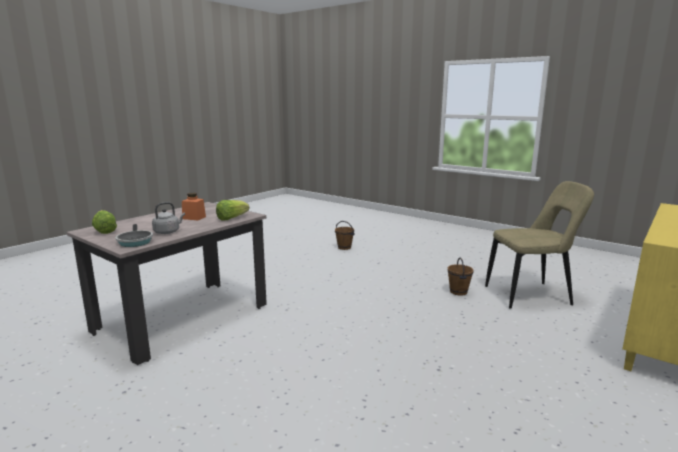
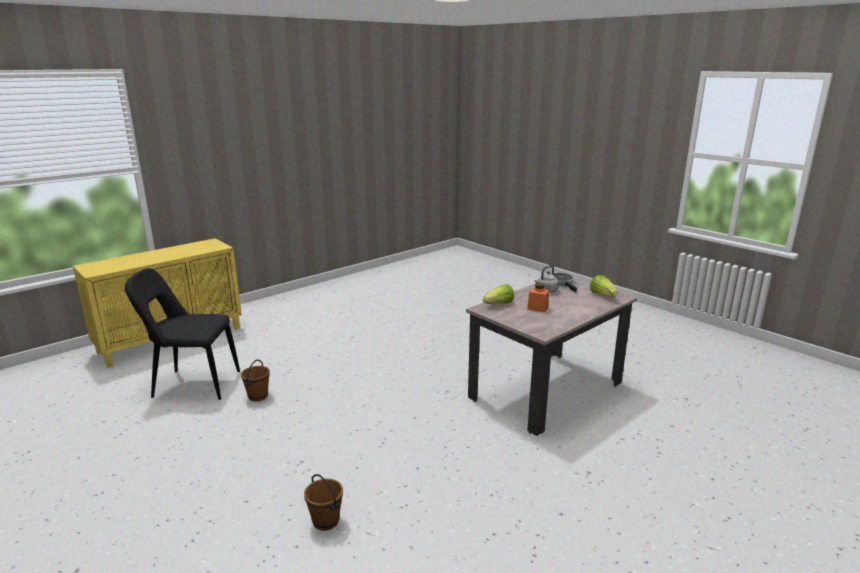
camera: 170 degrees left, 5 degrees up
(531, 295) = (192, 385): beige chair -> black chair

